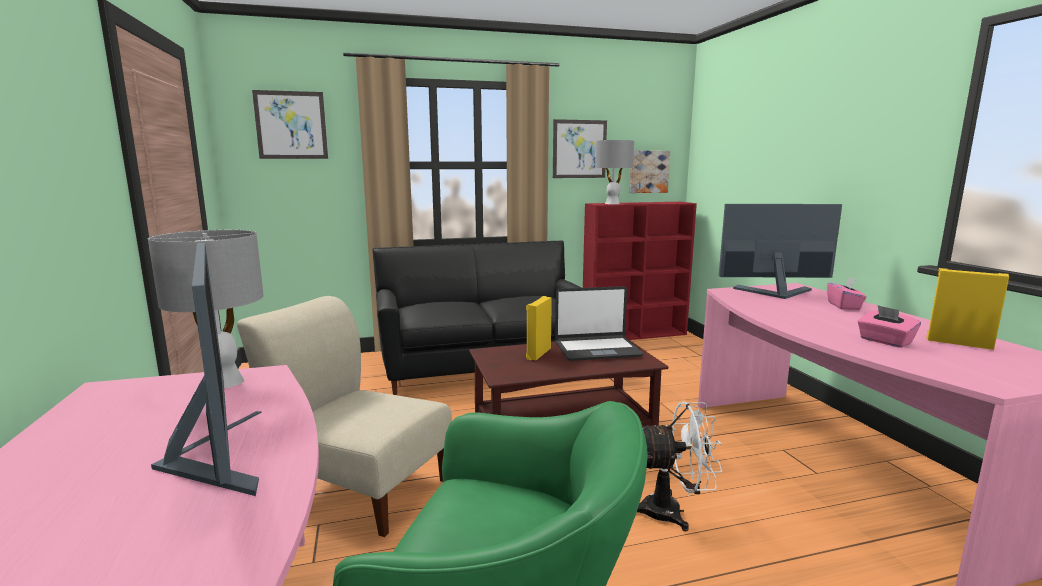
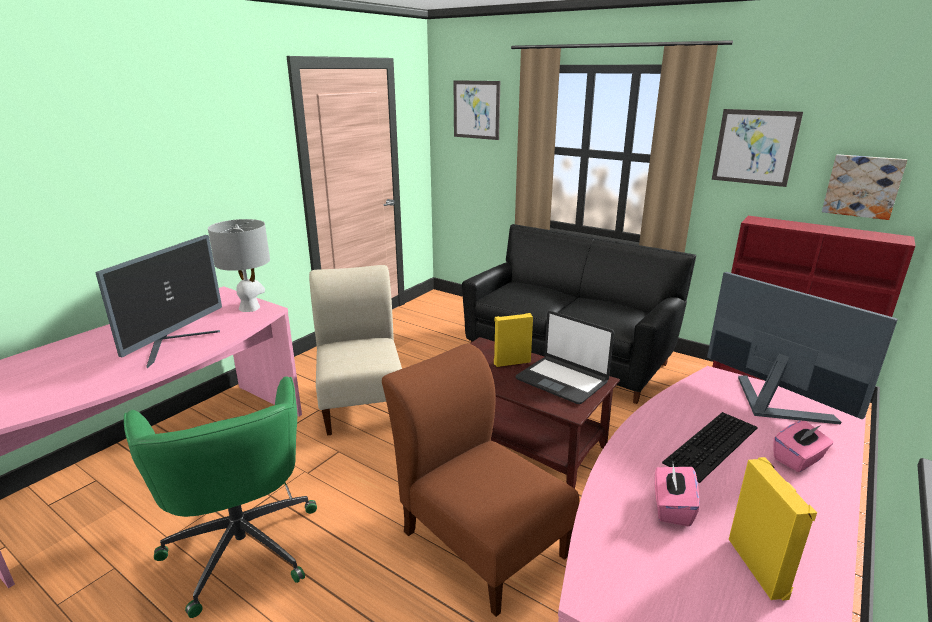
camera: 50 degrees right, 10 degrees up
(612, 203) = (777, 223): grey table lamp -> none
(672, 511) = (479, 539): white fan -> brown chair
(815, 315) = (713, 446): none -> keyboard

